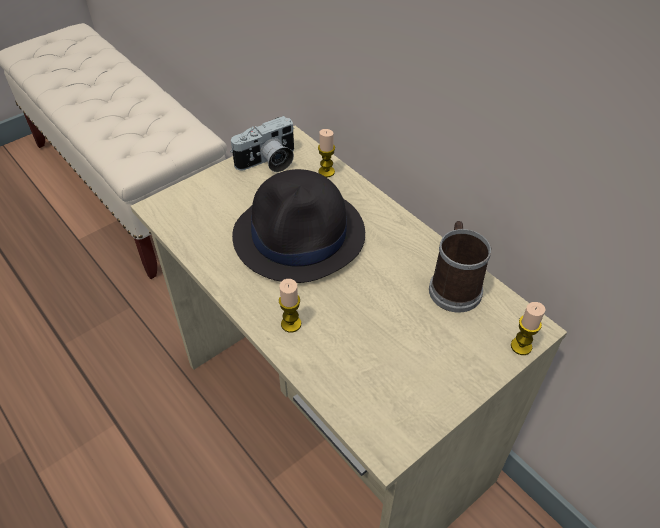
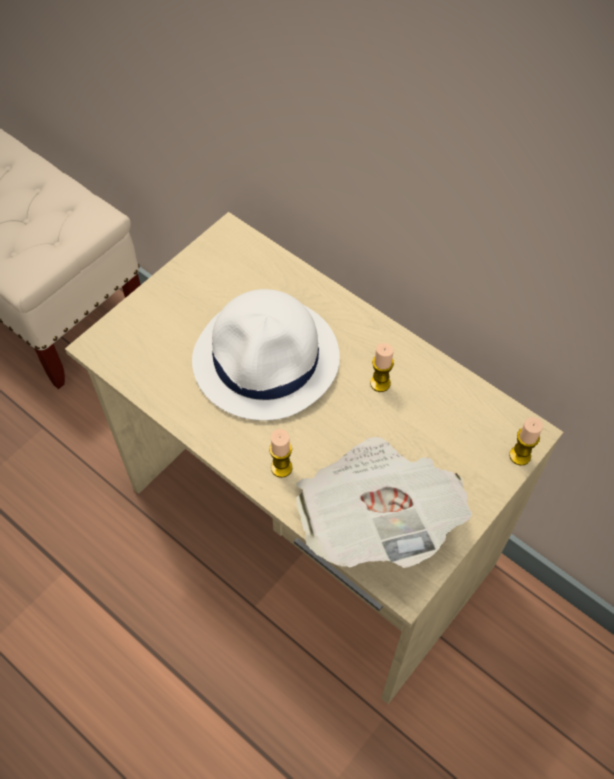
camera: 10 degrees left, 10 degrees up
(268, 162) = (209, 268): camera -> none
(300, 235) = (267, 359): black hat -> white hat
(326, 172) = (279, 272): candle -> candle (380, 383)
(370, 379) = (375, 516): none -> newspaper
(454, 286) = (443, 397): mug -> none

